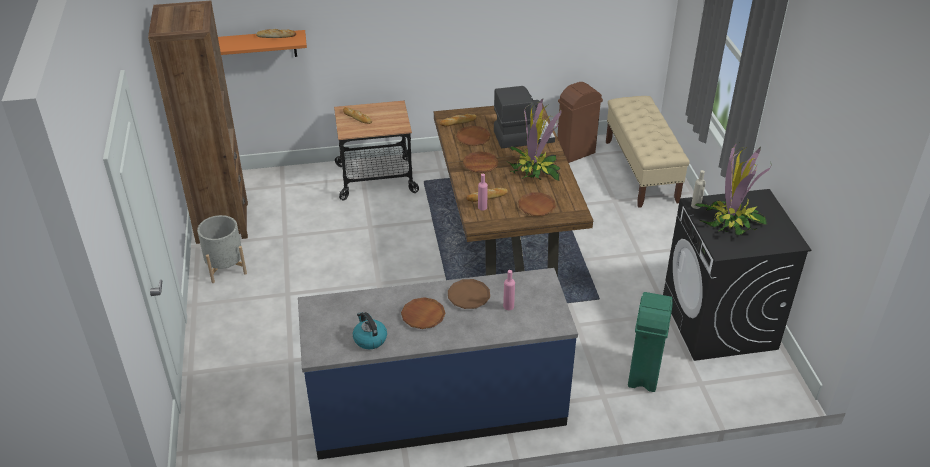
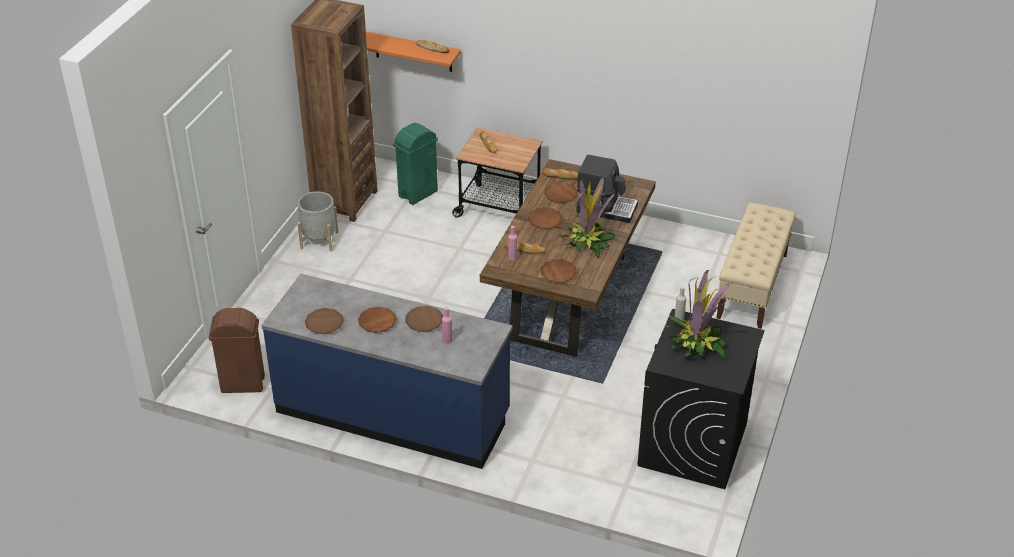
camera: 30 degrees right, 0 degrees up
(369, 339) = (324, 323): kettle -> brown plate
(575, 153) = (703, 246): brown trash can -> brown trash can (242, 384)
(643, 374) = (583, 458): green trash can -> green trash can (417, 194)

